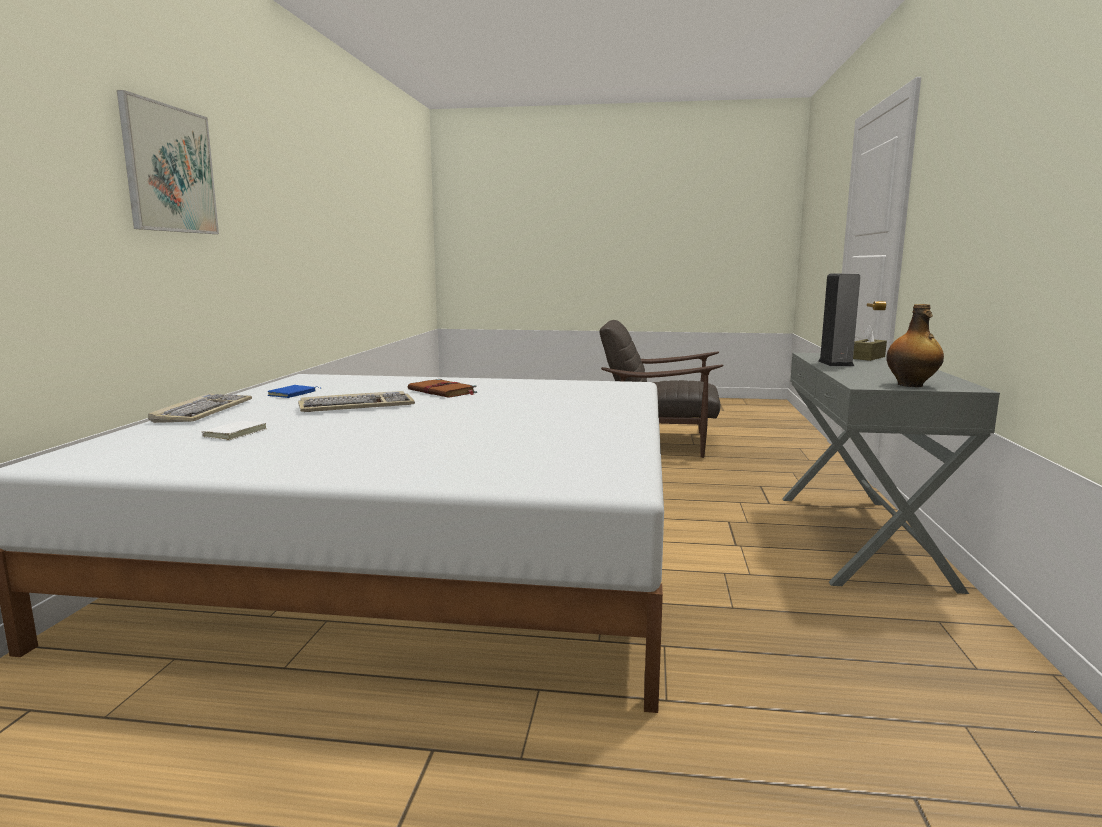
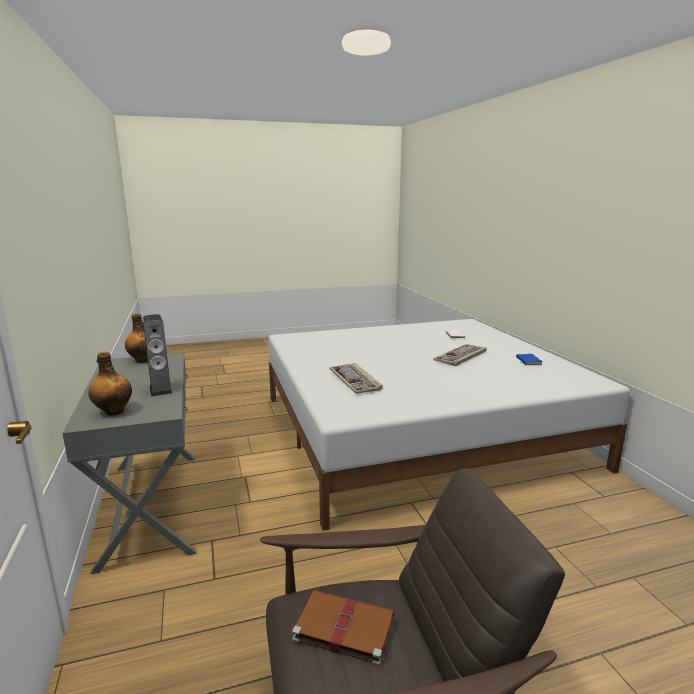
camera: 155 degrees right, 5 degrees up
(169, 169) = (564, 219): picture -> none
(203, 412) = (513, 343): keyboard -> keyboard (355, 380)
(443, 391) = (454, 378): brown book -> brown book (342, 627)
(867, 357) = (113, 411): brown tissue box -> bottle

